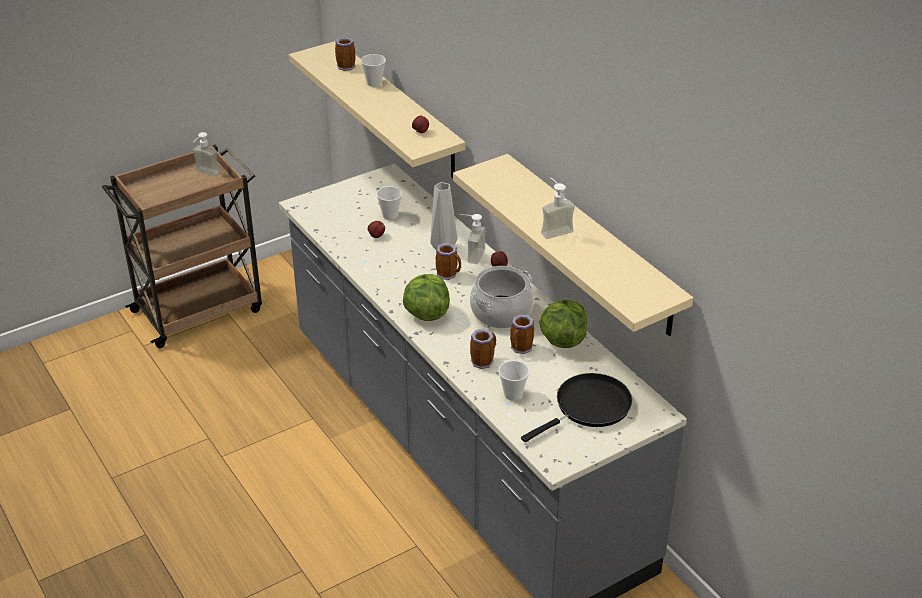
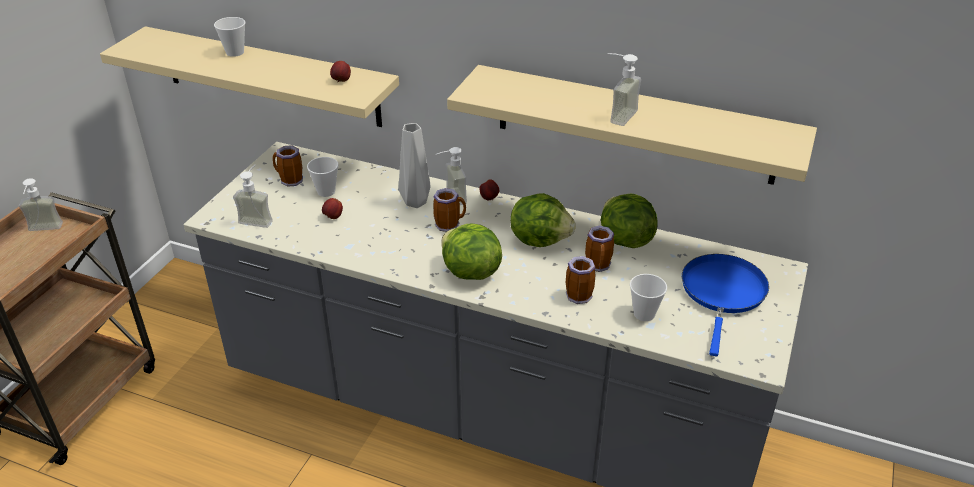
camera: 35 degrees left, 0 degrees up
(327, 217) = (258, 218): none -> soap dispenser
(344, 66) = (181, 47): mug -> mug (289, 181)
(501, 312) = (540, 239): cooking pot -> lettuce
(589, 407) = (723, 293): black frying pan -> blue frying pan

